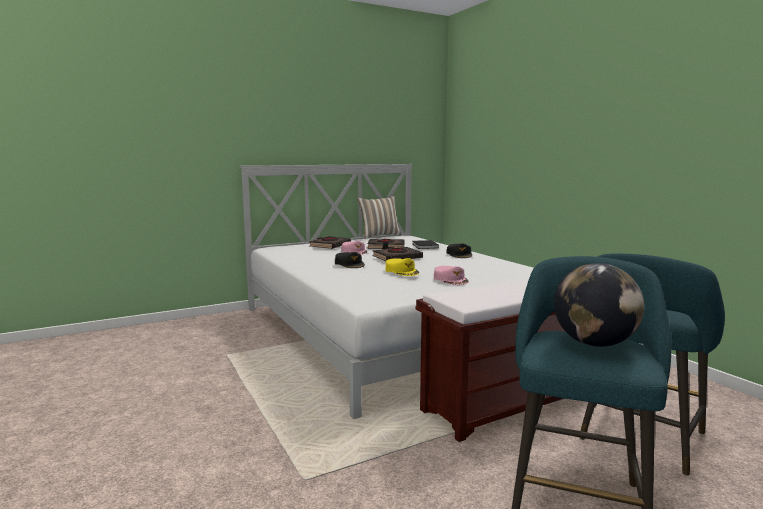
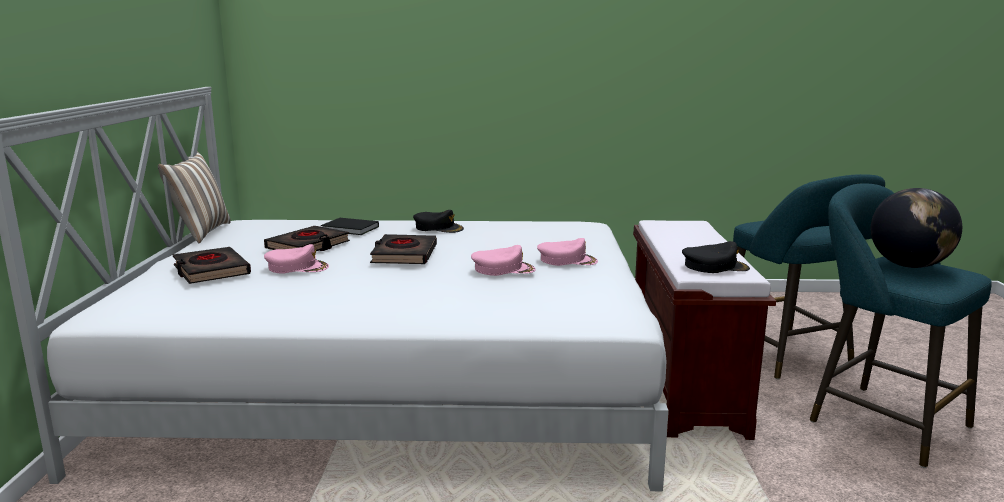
camera: 60 degrees left, 5 degrees up
(349, 264) = (394, 285): black cap -> black cap (714, 266)
(402, 271) = (503, 269): yellow cap -> pink cap

